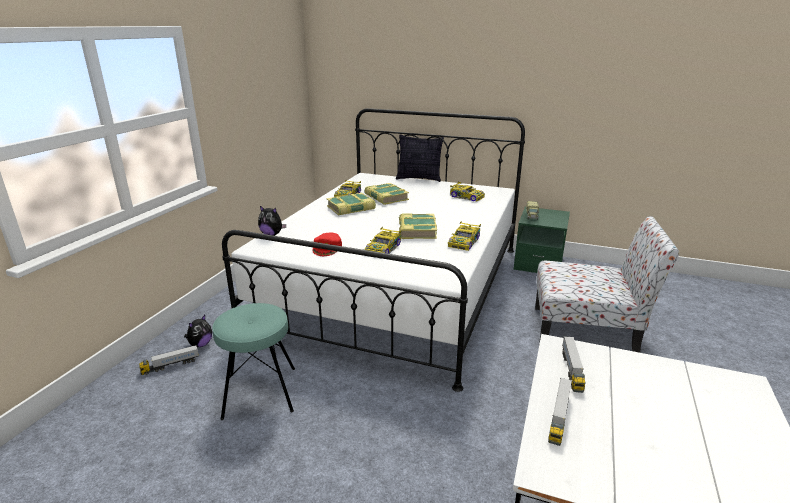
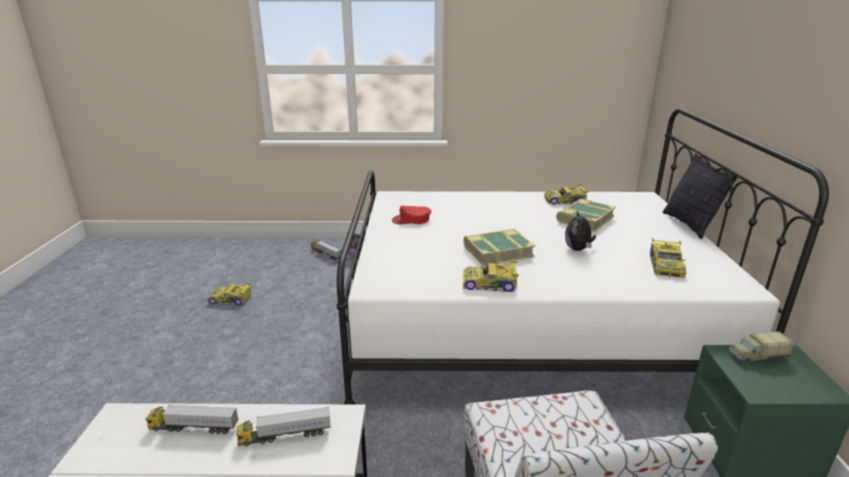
camera: 70 degrees right, 0 degrees up
(260, 392) = (306, 297): turquoise stool -> none
(272, 234) = (423, 194): plush toy -> plush toy (578, 249)
(351, 208) = (526, 209): book -> none
(384, 248) = (431, 243): toy car -> toy car (231, 299)

